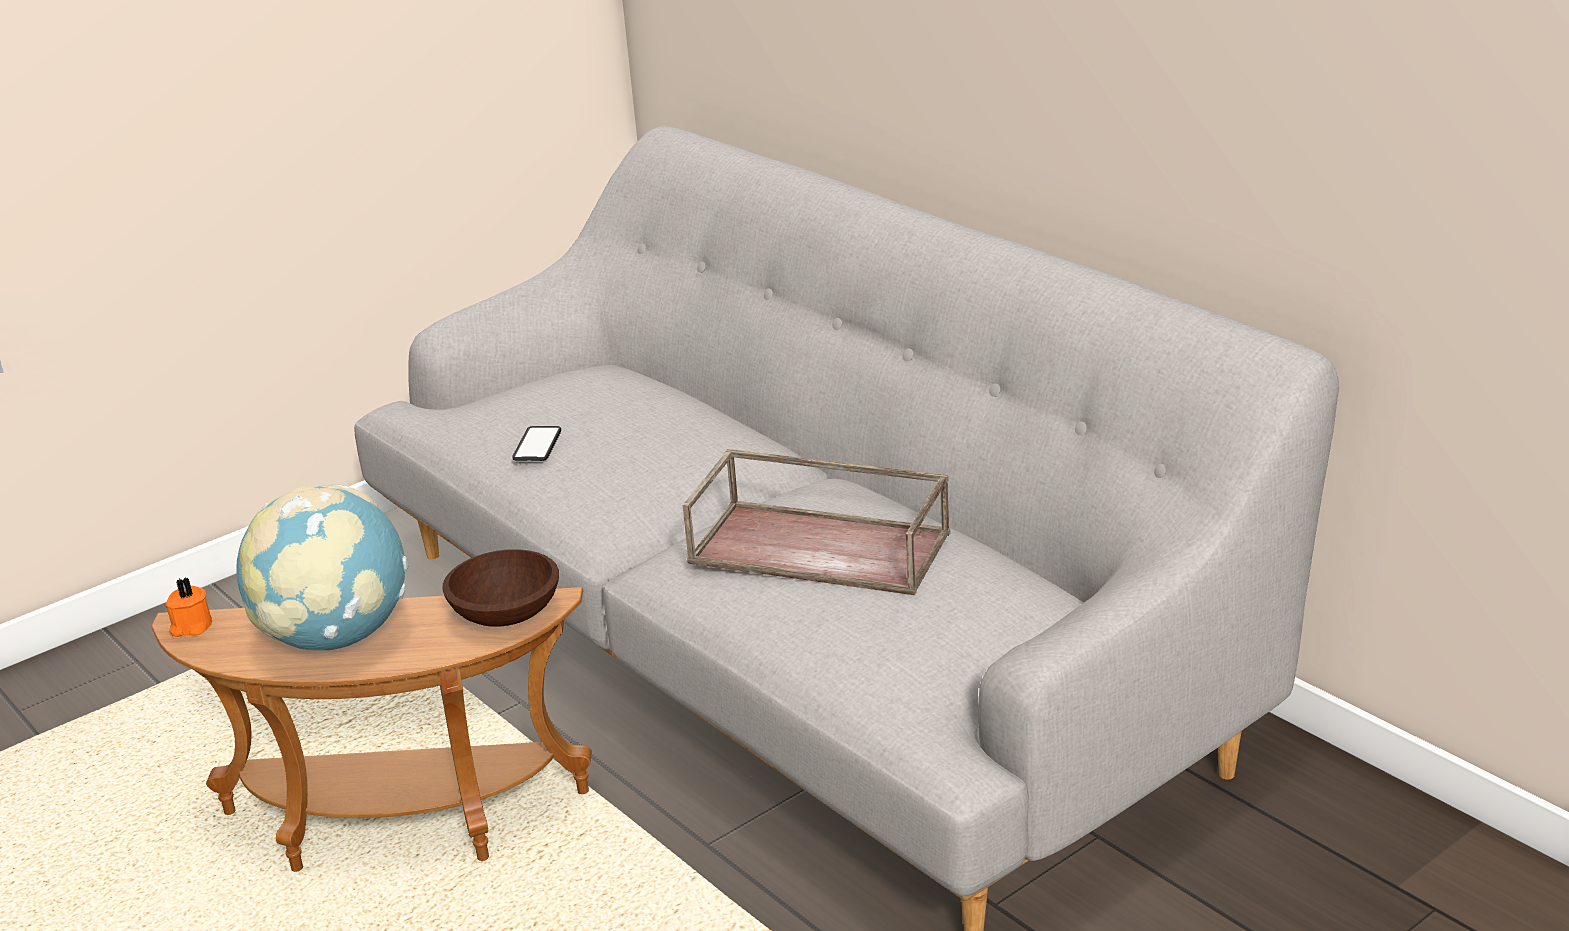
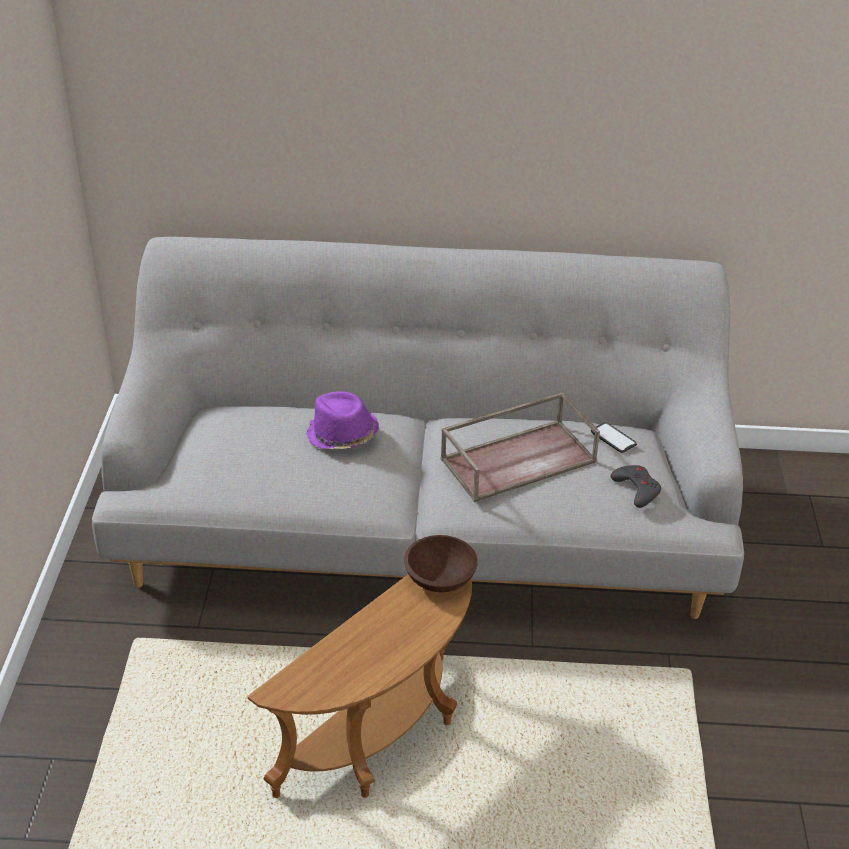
camera: 50 degrees left, 10 degrees up
(191, 627) = (285, 690): orange candle -> none
(336, 637) = (377, 644): globe -> none
(537, 445) = (276, 477): phone -> phone (613, 438)
(672, 436) = (342, 435): none -> purple hat
(911, 649) = (636, 489): none -> grey game controller

